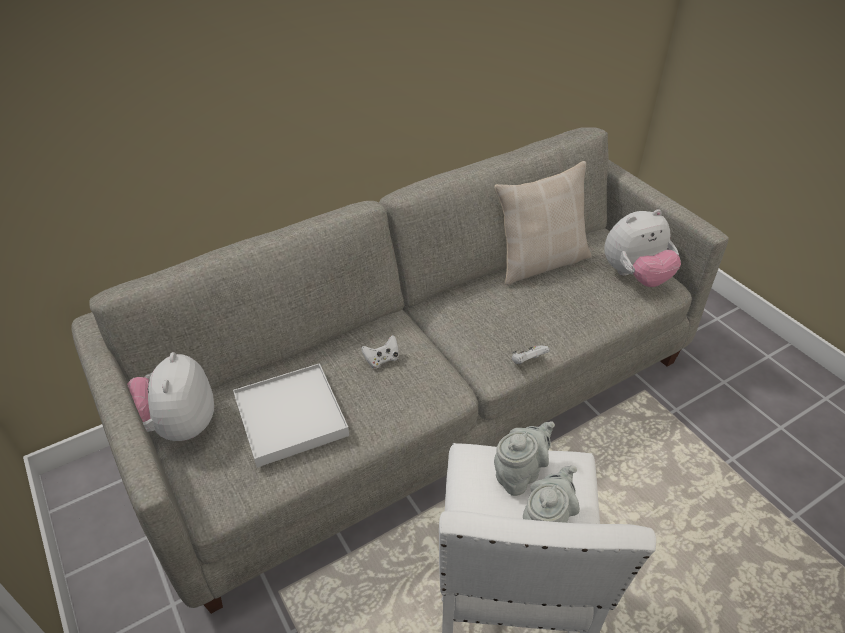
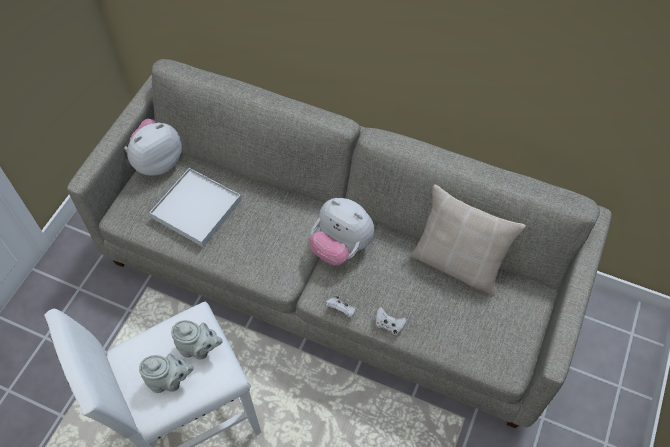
camera: 55 degrees right, 15 degrees up
(382, 359) = (276, 225): white game controller -> white game controller (389, 325)
(635, 276) = (498, 339): plush toy -> plush toy (341, 247)

